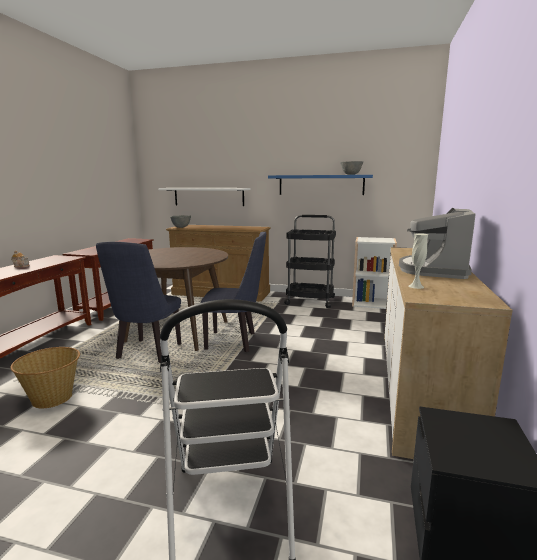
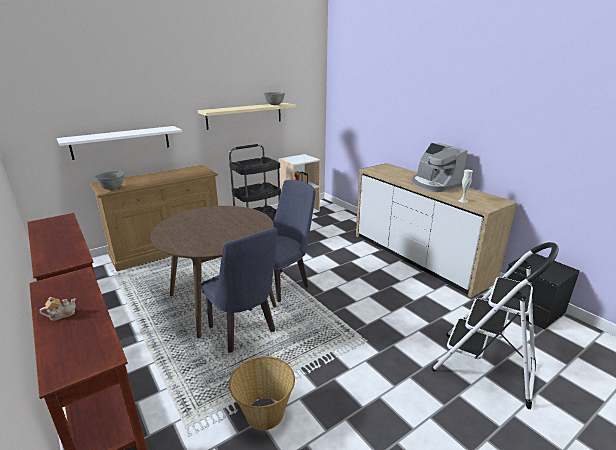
camera: 50 degrees left, 10 degrees up
(321, 185) = (245, 115): blue shelf -> beige shelf

